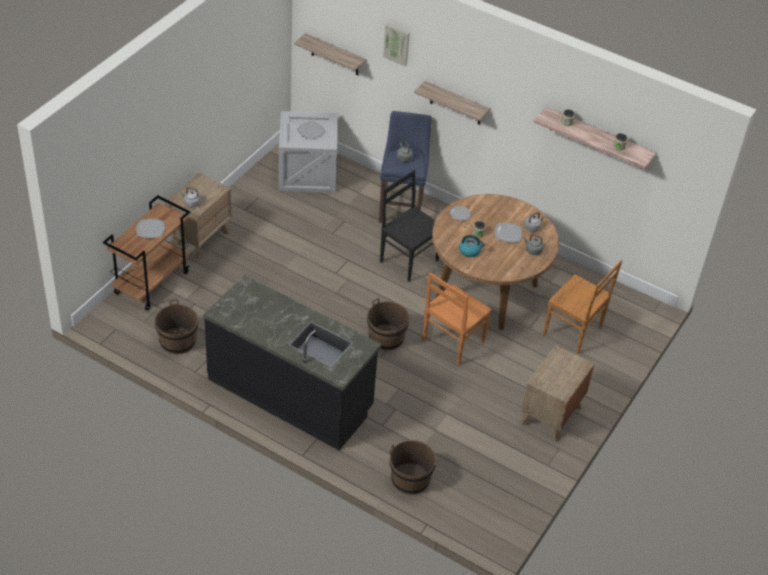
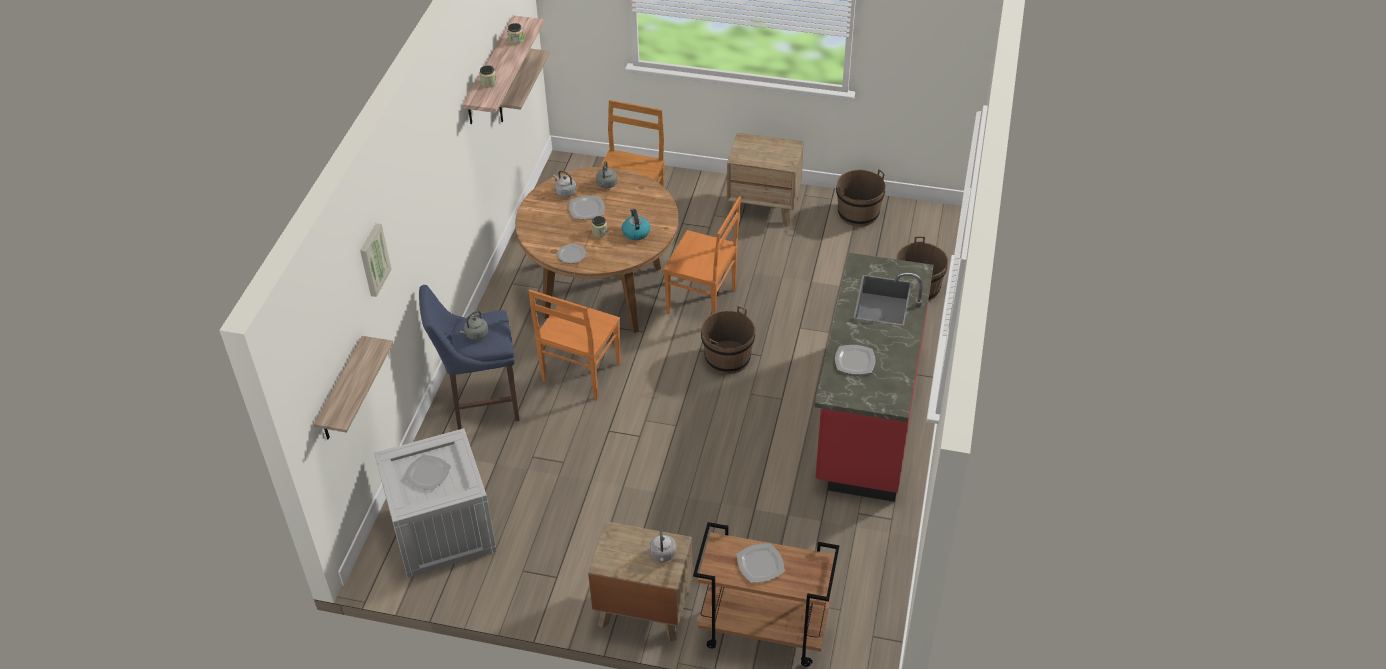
camera: 105 degrees left, 0 degrees up
(178, 341) = (852, 557): brown bucket -> brown bucket (858, 213)
(269, 306) = (854, 361): none -> plate
(290, 394) = (867, 416): black counter -> red counter
(408, 260) = (580, 373): black chair -> orange chair
(456, 104) = (423, 234): shelf -> shelf (511, 87)

